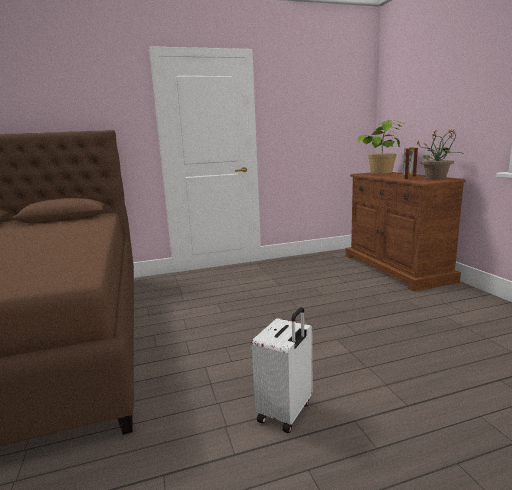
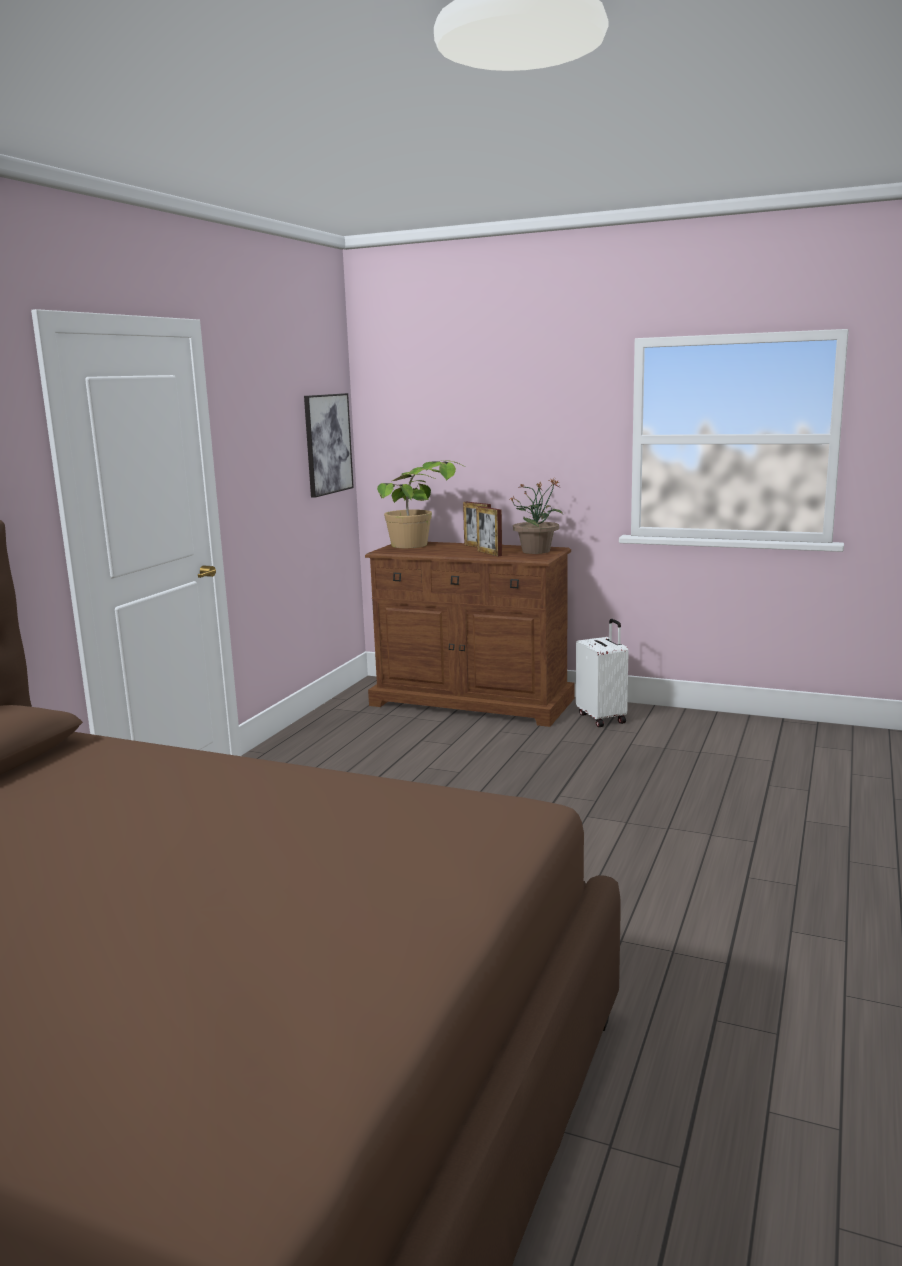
camera: 50 degrees left, 0 degrees up
(286, 412) = (691, 906): white suitcase -> white suitcase (602, 718)
(350, 116) = (327, 444): none -> picture

